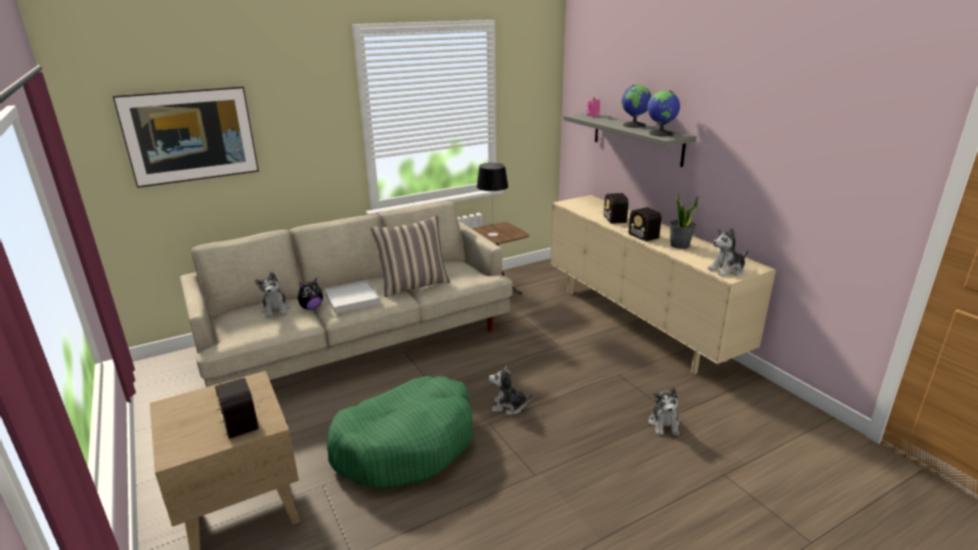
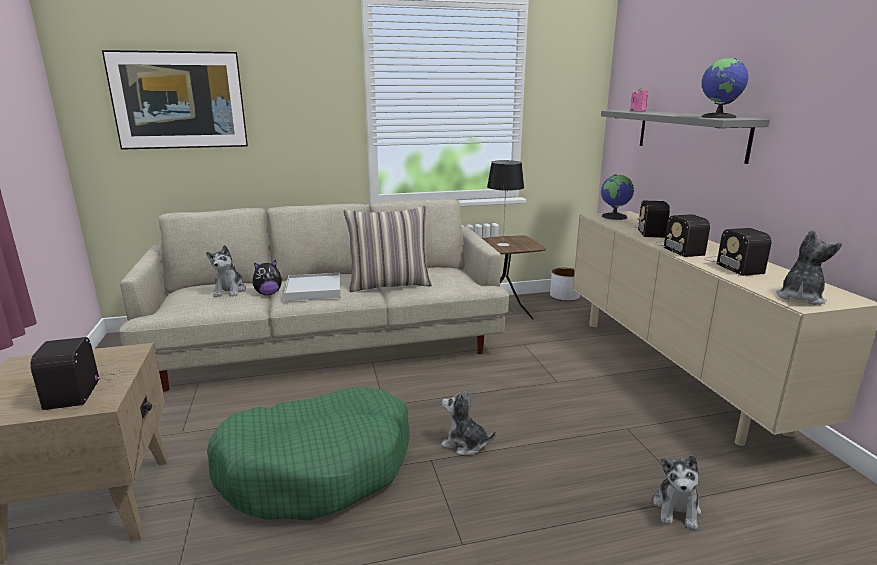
camera: 15 degrees right, 5 degrees down
(539, 268) = (564, 296): none -> white planter
(634, 125) = (686, 114): globe -> globe (614, 216)
(679, 245) = (733, 264): potted plant -> radio
(727, 270) = (800, 297): plush toy -> plush toy turned 135 degrees clockwise

